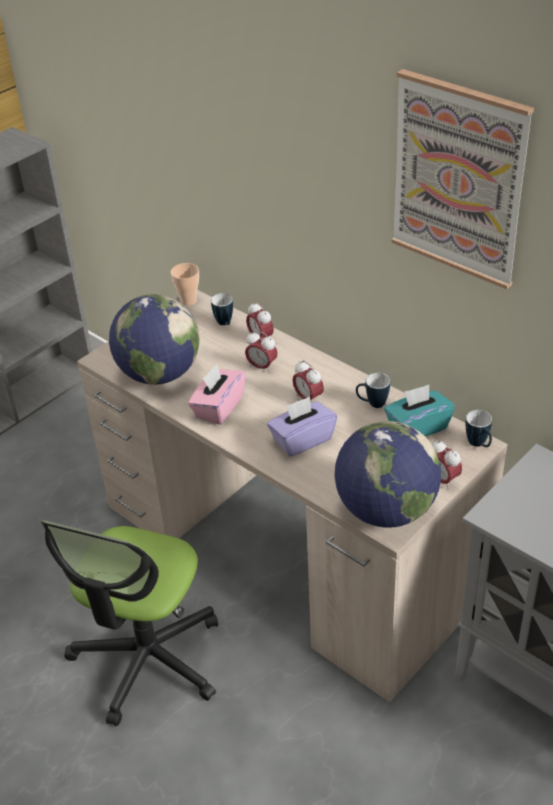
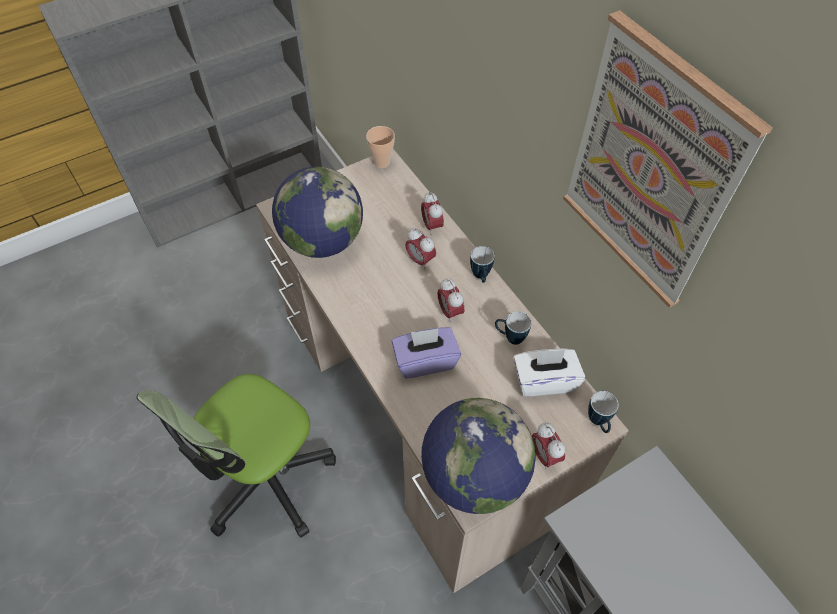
camera: 15 degrees right, 15 degrees up
(218, 407) = (361, 297): pink tissue box -> none
(225, 324) = (405, 199): mug -> mug (481, 277)
(417, 427) = (544, 380): turquoise tissue box -> white tissue box

